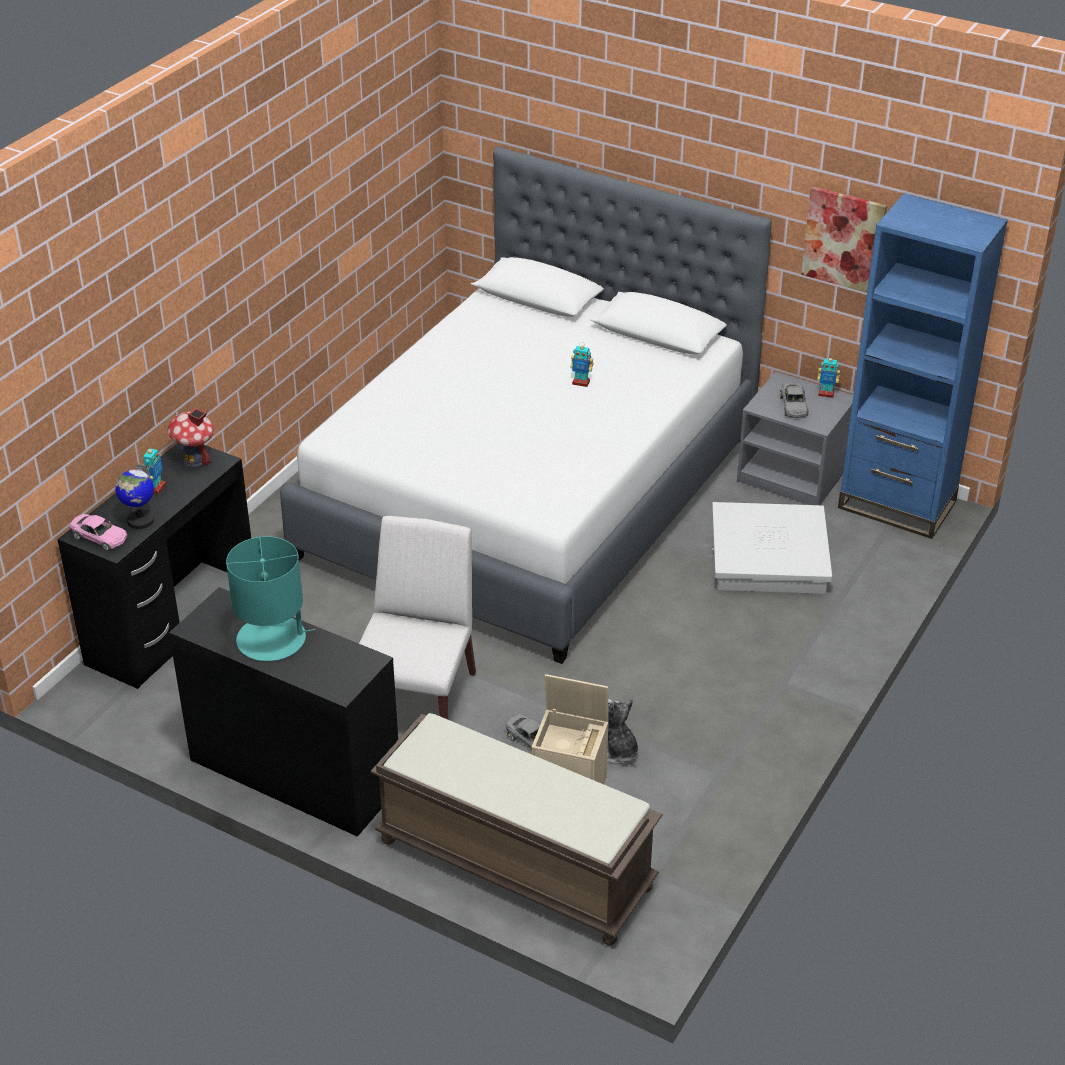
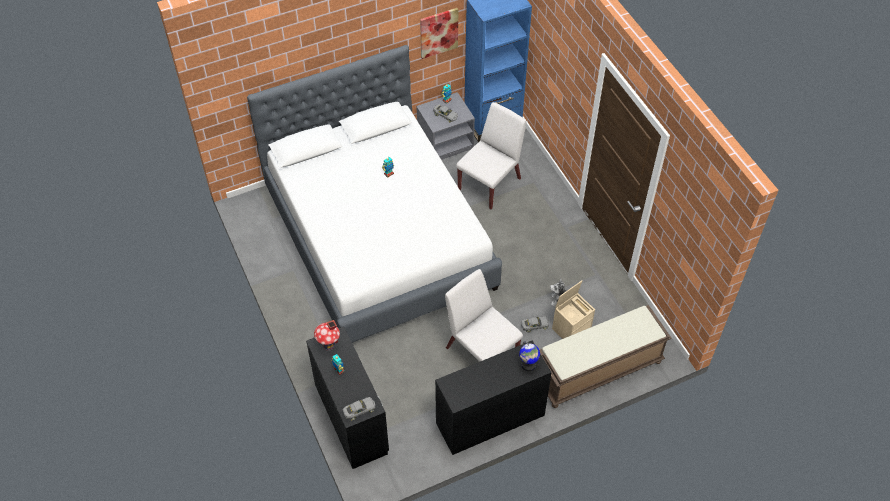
camera: 55 degrees left, 15 degrees up
(99, 537) = (359, 410): pink toy car -> grey toy car
(140, 520) = (359, 388): globe -> globe (528, 365)
(272, 639) = (488, 377): turquoise table lamp -> none
(768, 558) = (490, 183): white storage box -> white chair

